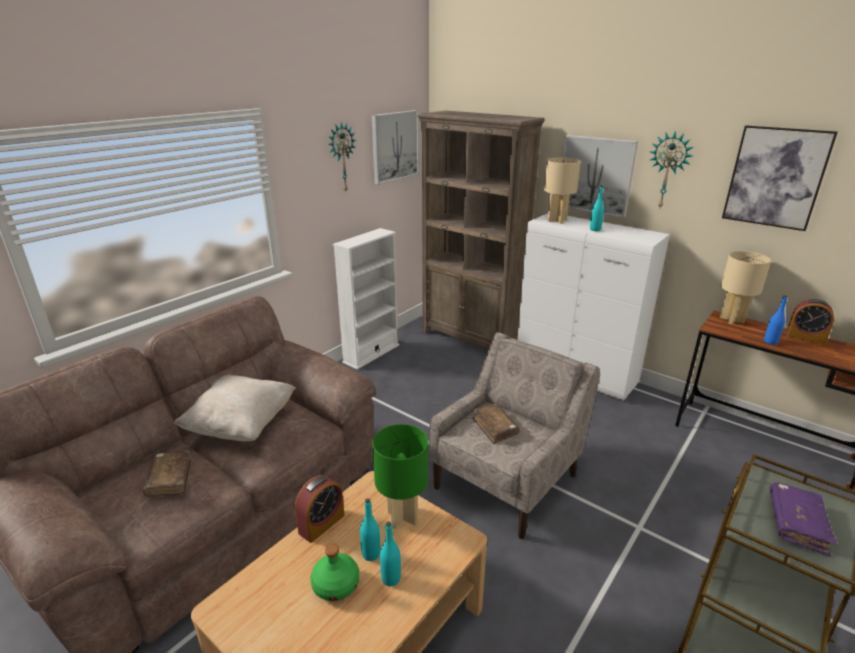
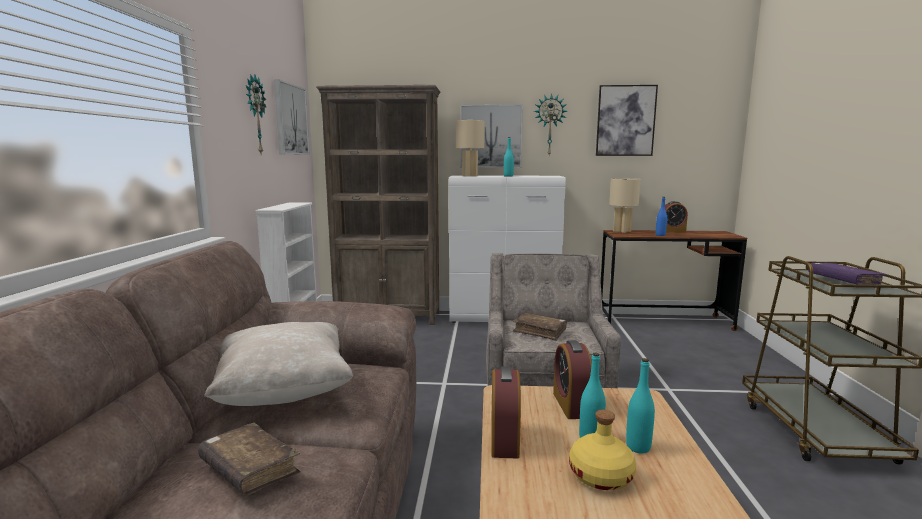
camera: 35 degrees left, 15 degrees down
(336, 585) = (601, 476): green bottle -> yellow bottle
(402, 518) = (571, 405): green table lamp -> alarm clock

